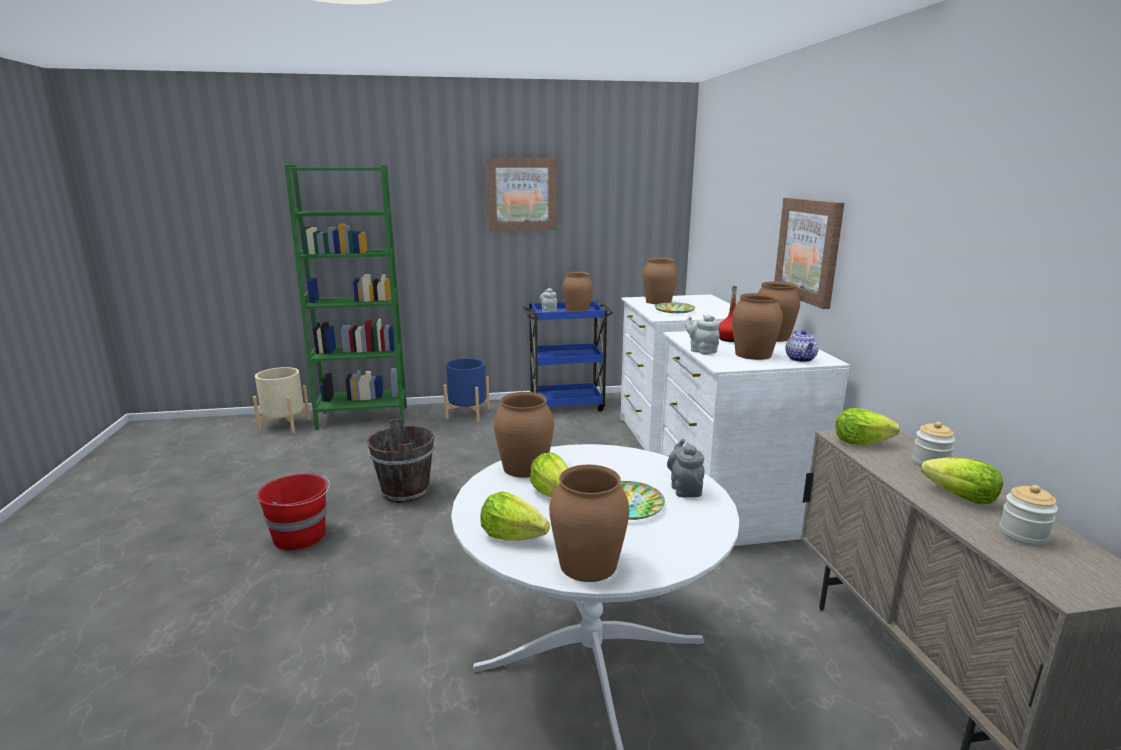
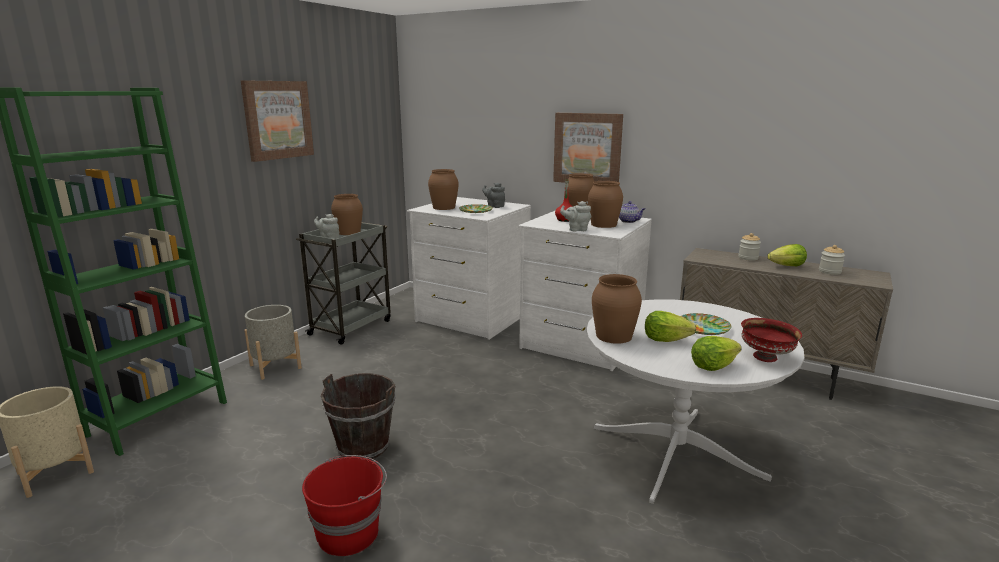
camera: 50 degrees left, 0 degrees up
(468, 413) = (275, 366): blue planter -> grey planter
(566, 405) = (351, 327): blue cart -> grey cart
(589, 564) = (766, 357): brown vase -> red bowl
(685, 489) = (698, 310): grey teapot -> grey teapot (494, 206)
(860, 442) = (709, 258): lettuce -> none

